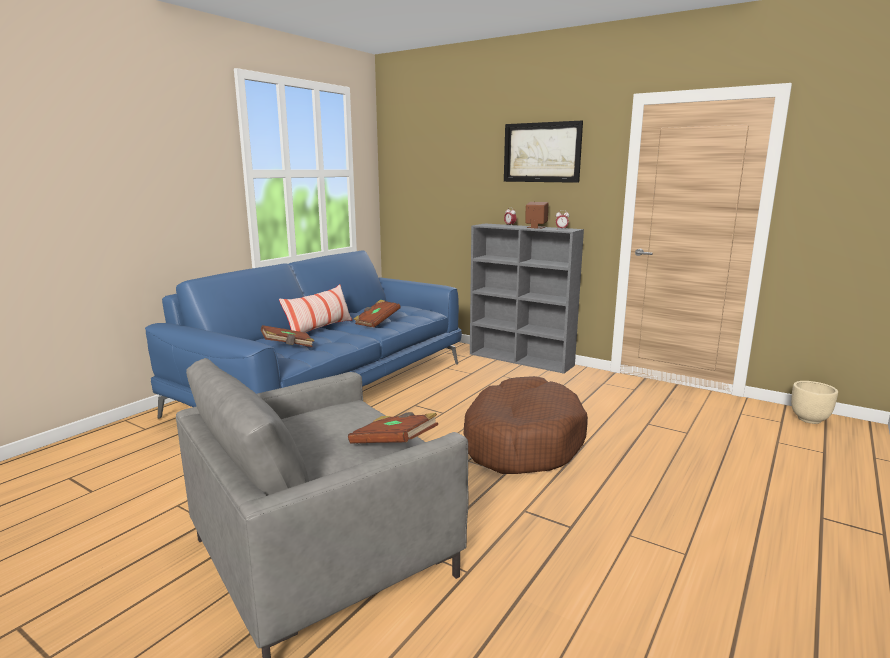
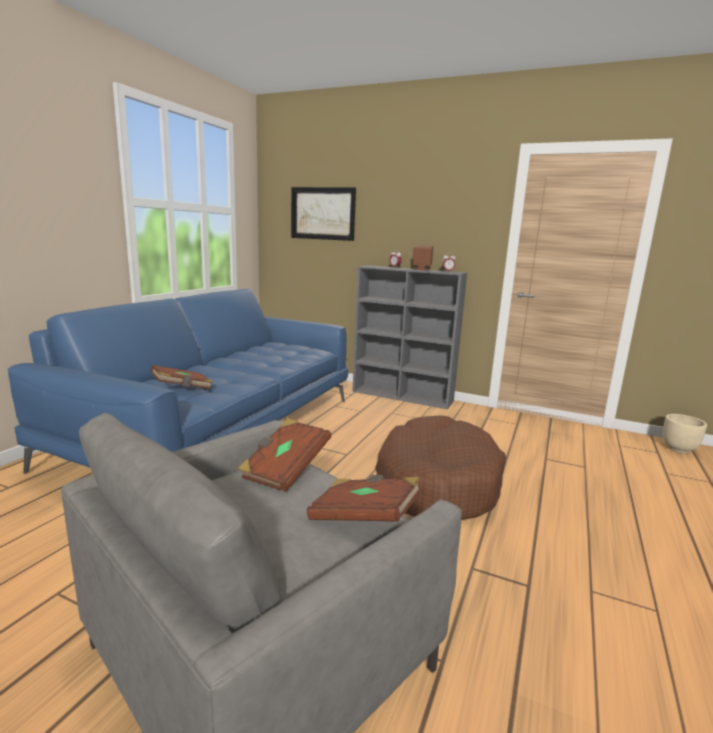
camera: 10 degrees left, 0 degrees up
(319, 329) = (212, 369): pillow -> none
(377, 322) = (271, 361): brown book -> brown book (285, 469)
(542, 152) = (427, 197): picture -> picture (323, 213)

